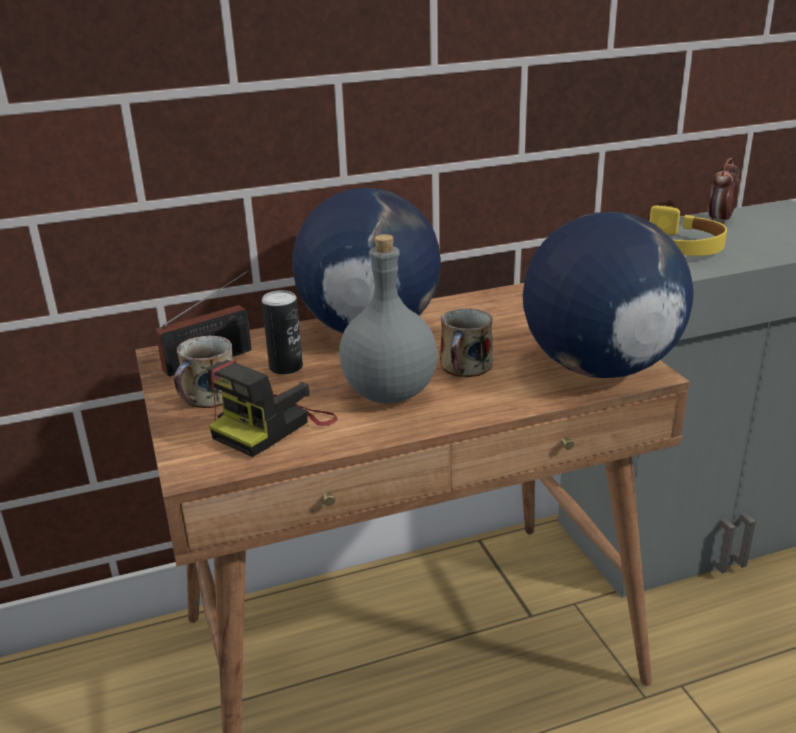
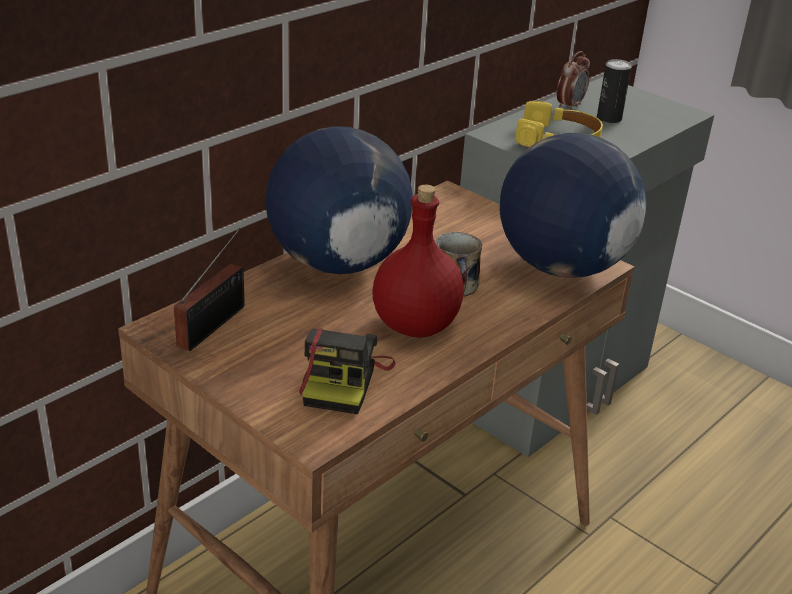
camera: 30 degrees left, 5 degrees up
(209, 396) = (252, 364): mug -> none
(286, 367) = (296, 318): can -> can (609, 118)
(390, 394) = (416, 326): grey bottle -> red bottle
(720, 221) = (569, 106): alarm clock -> alarm clock turned 150 degrees counterclockwise

